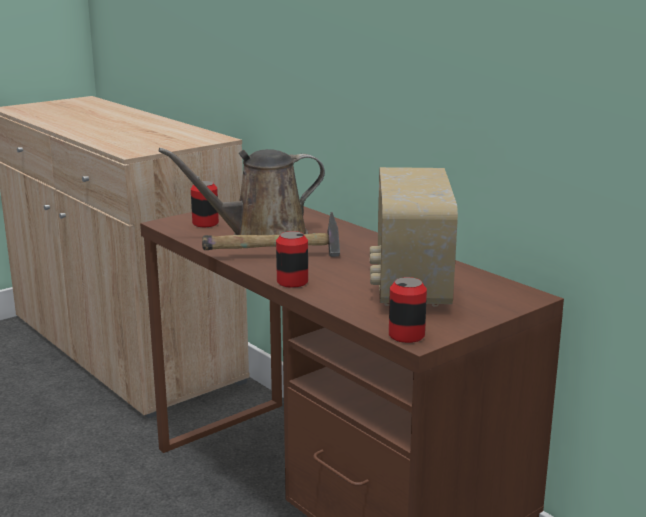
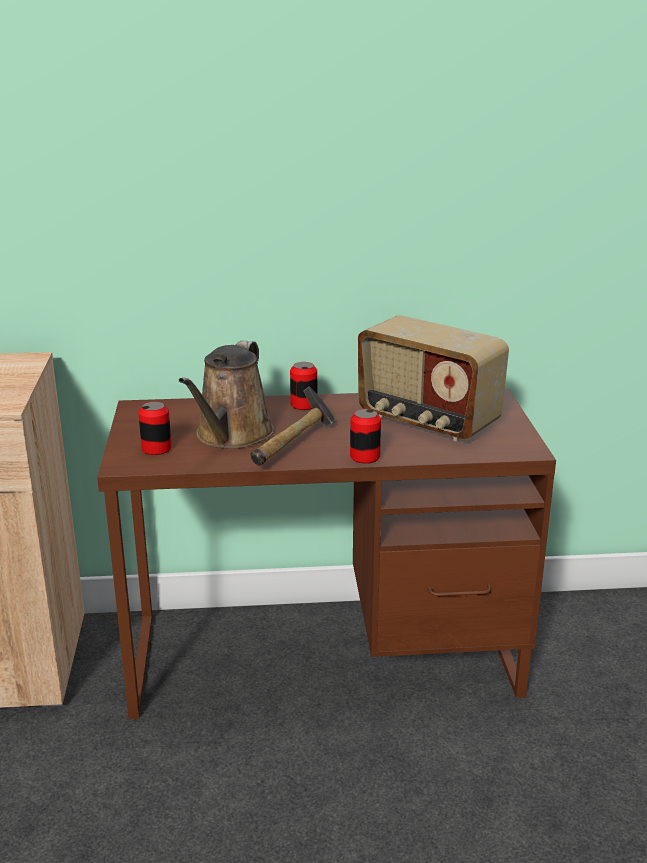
camera: 55 degrees left, 5 degrees up
(406, 335) = (519, 452): can -> can (304, 405)

